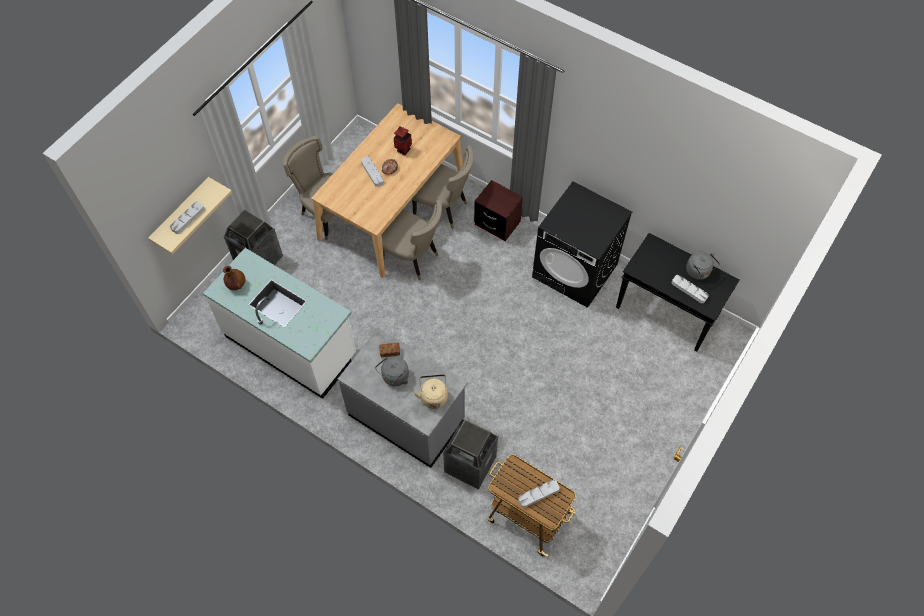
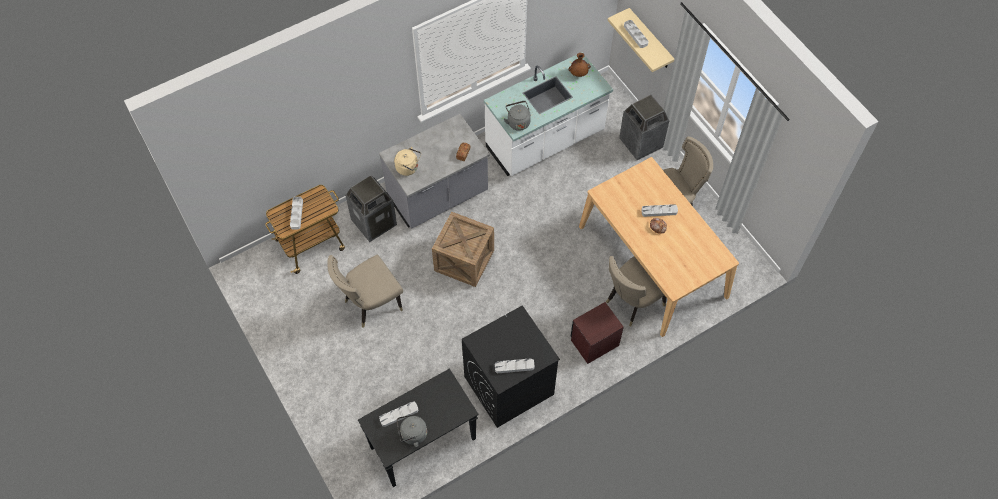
camera: 115 degrees right, 0 degrees up
(394, 377) = (439, 148): grey kettle -> grey kettle (518, 122)
(403, 150) = (675, 246): vase -> none
(412, 259) = (587, 256): beige chair -> beige chair (370, 304)
(470, 359) = (464, 260): none -> crate
(600, 209) = (514, 366): none -> grey tray

